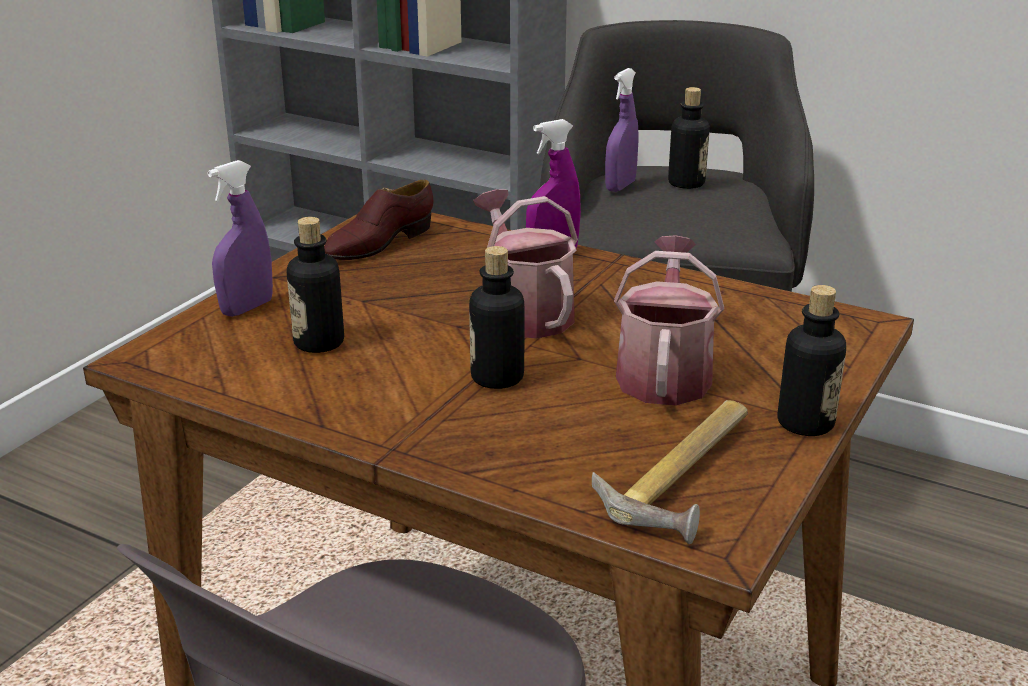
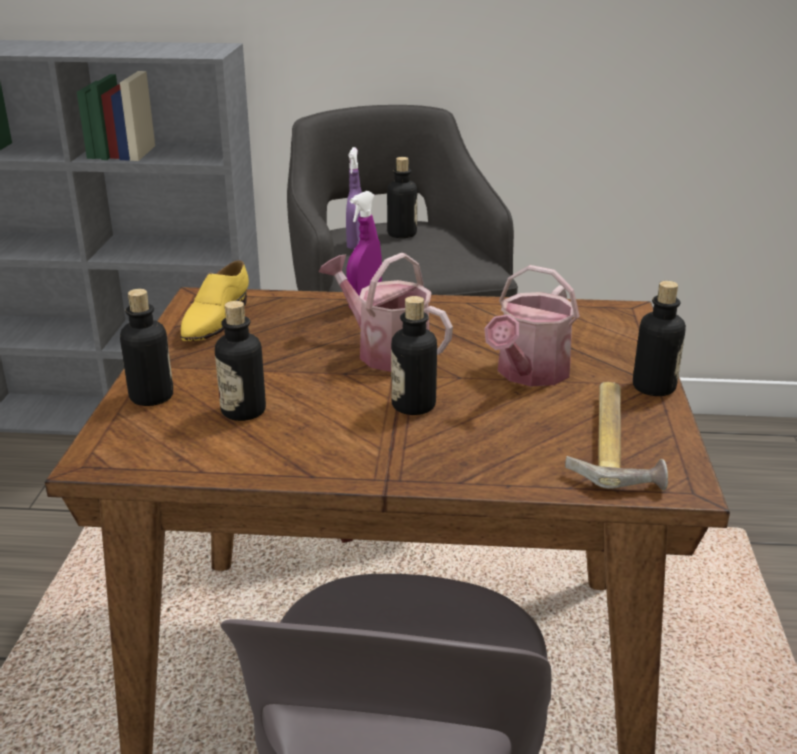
camera: 25 degrees left, 0 degrees up
(247, 308) = (151, 396): purple spray bottle -> bottle
(378, 243) = (214, 321): brown shoe -> yellow shoe
(664, 372) = (529, 374): watering can -> watering can turned 135 degrees counterclockwise

